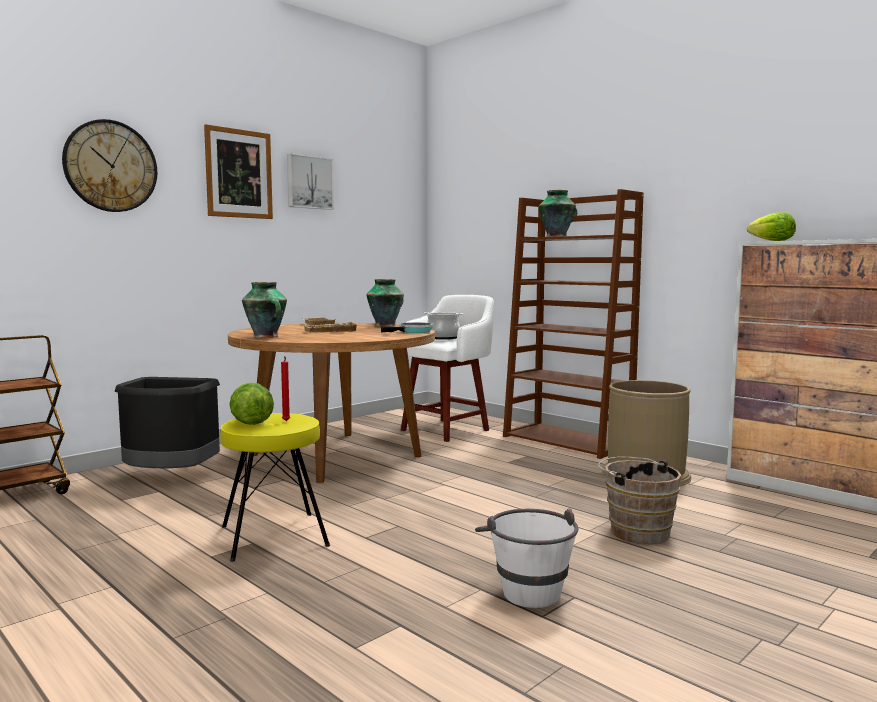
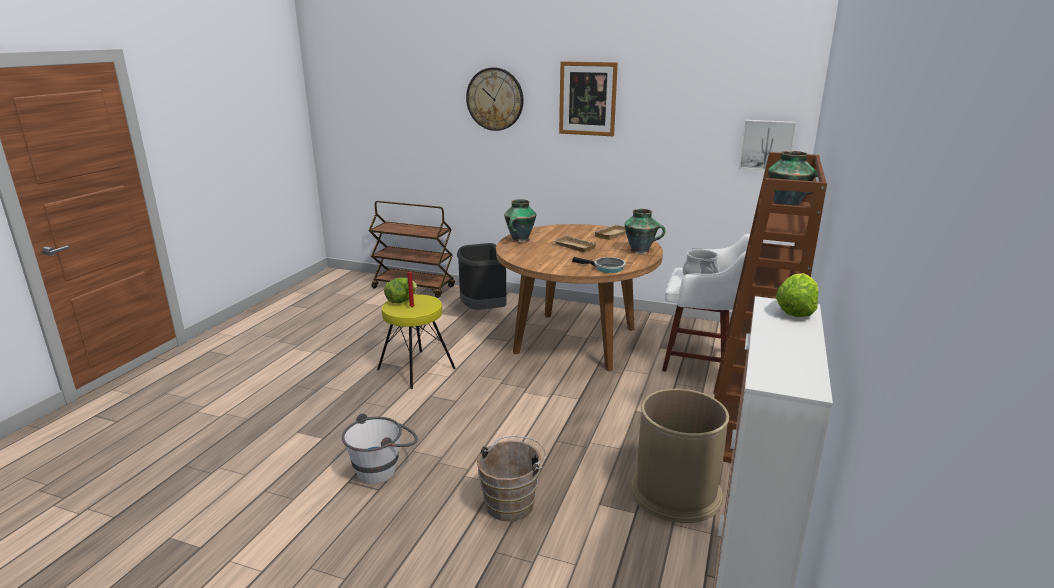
camera: 65 degrees right, 15 degrees up
(309, 182) = (655, 103): picture -> picture (767, 145)

